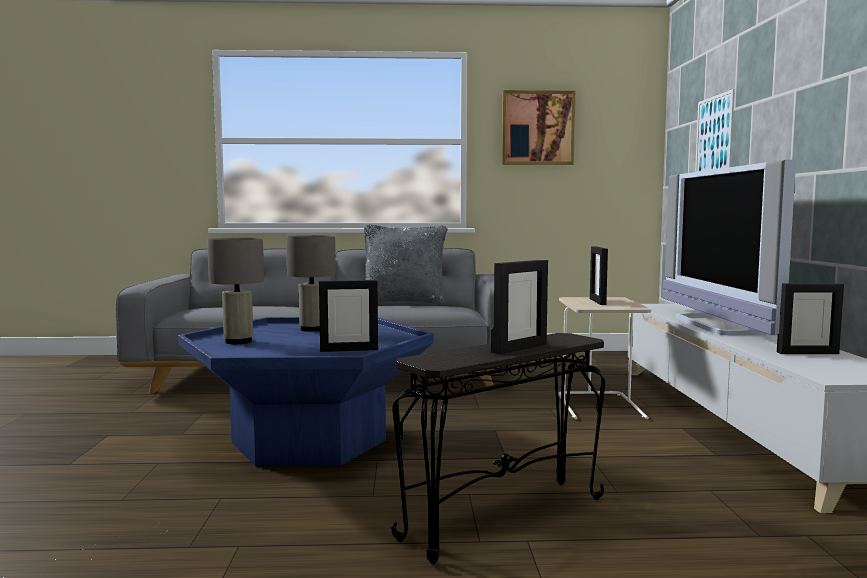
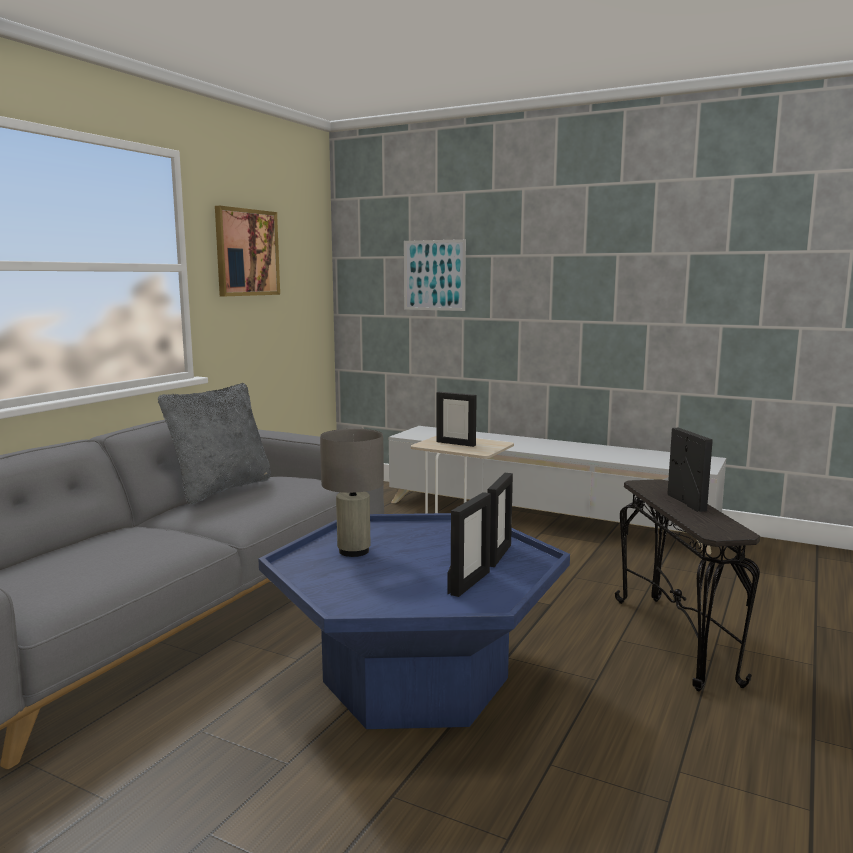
camera: 60 degrees left, 5 degrees up
(238, 342) = (385, 595): grey table lamp -> none
(716, 325) = (519, 444): television -> none
(807, 353) = (632, 454): picture frame -> picture frame (469, 582)

